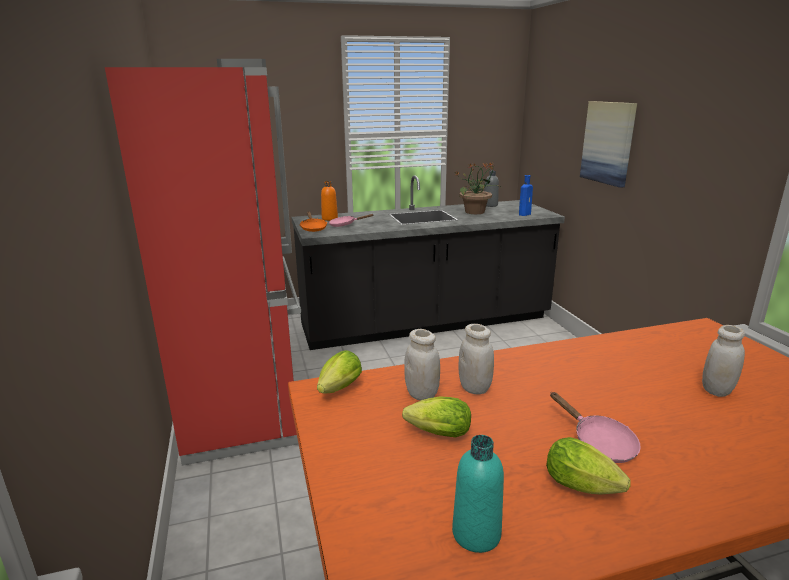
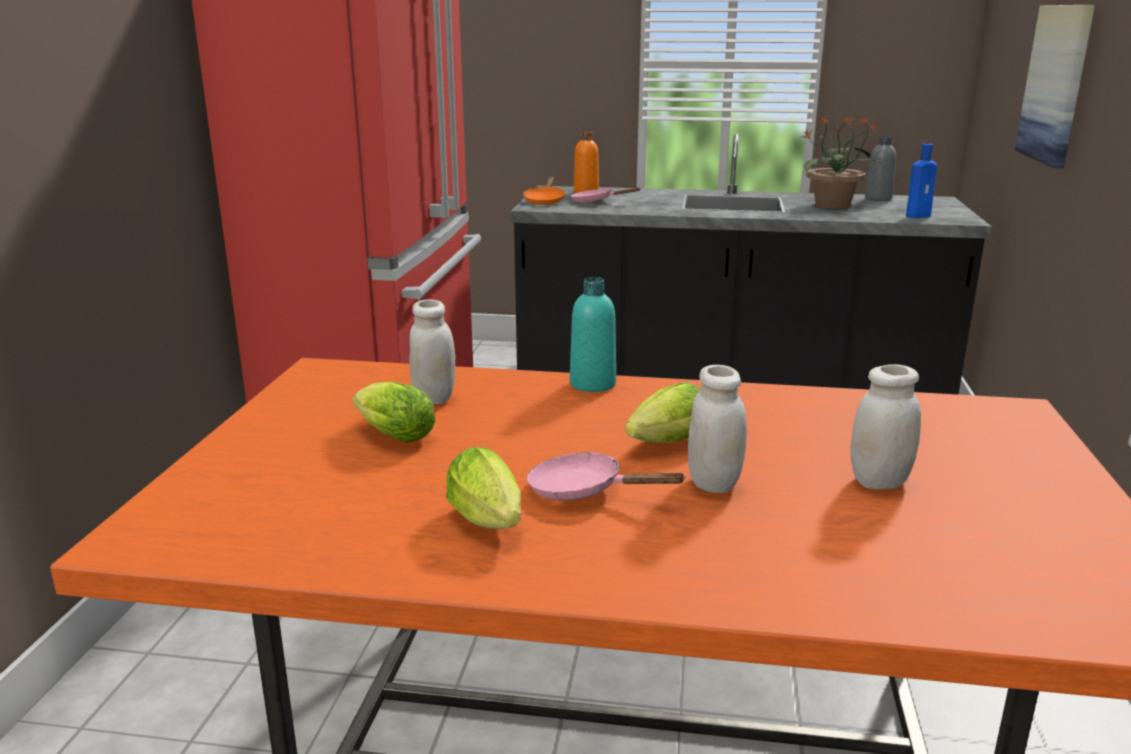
camera: 25 degrees right, 0 degrees up
(338, 390) = (343, 375): lettuce -> lettuce (664, 444)
(474, 388) = (510, 406): white jar -> white jar (713, 483)
(476, 534) = (298, 525): turquoise bottle -> turquoise bottle (592, 384)
(599, 443) = (584, 491): pink frying pan -> pink frying pan turned 120 degrees clockwise

